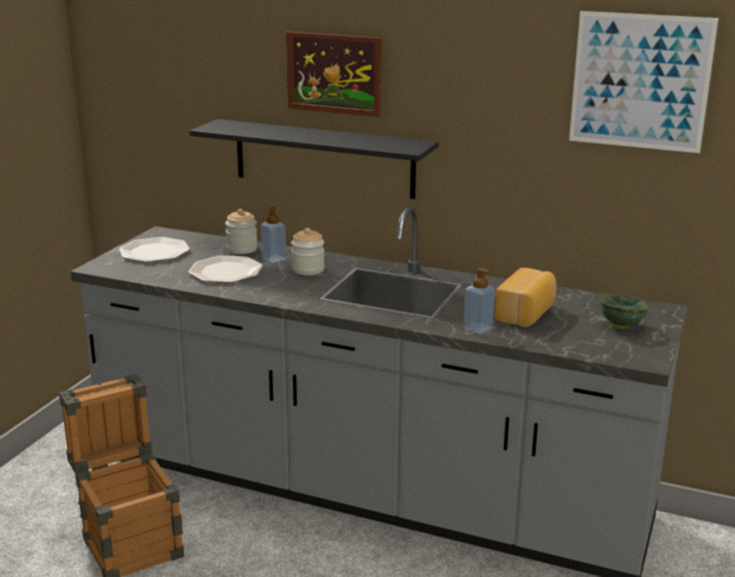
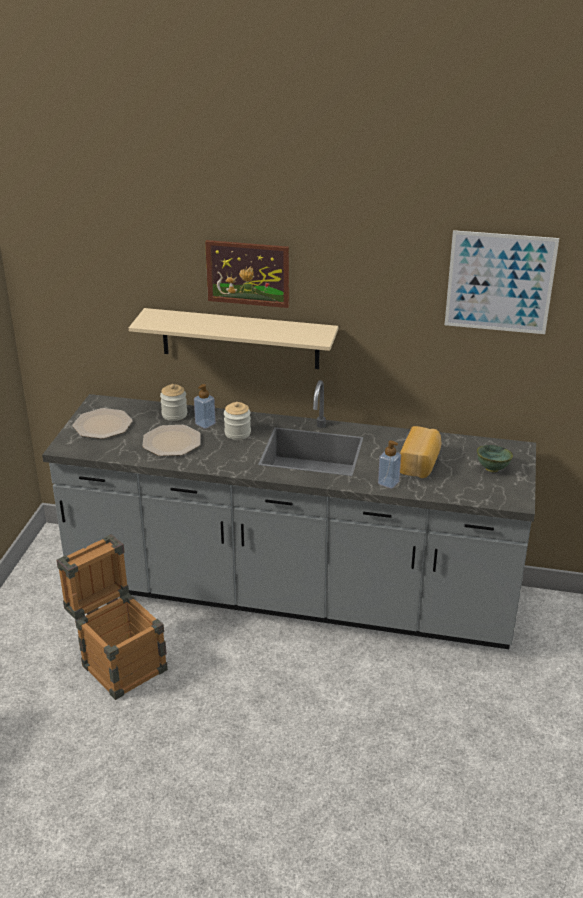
camera: 10 degrees left, 10 degrees up
(324, 158) = (240, 338): black shelf -> beige shelf

